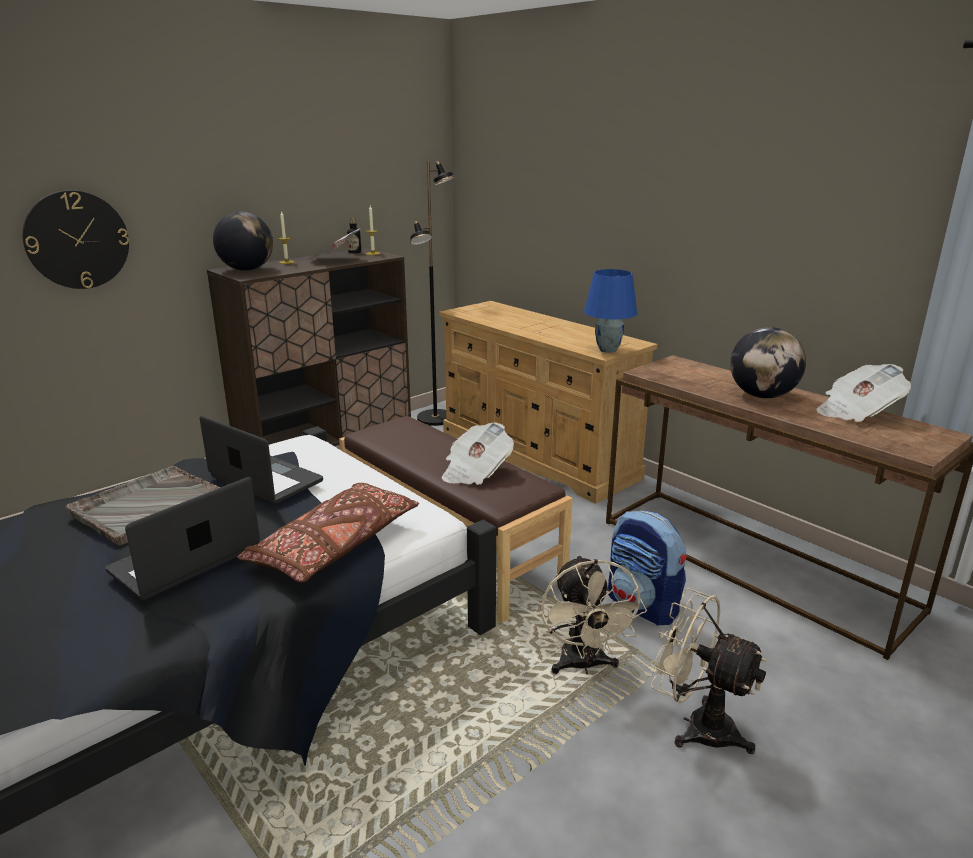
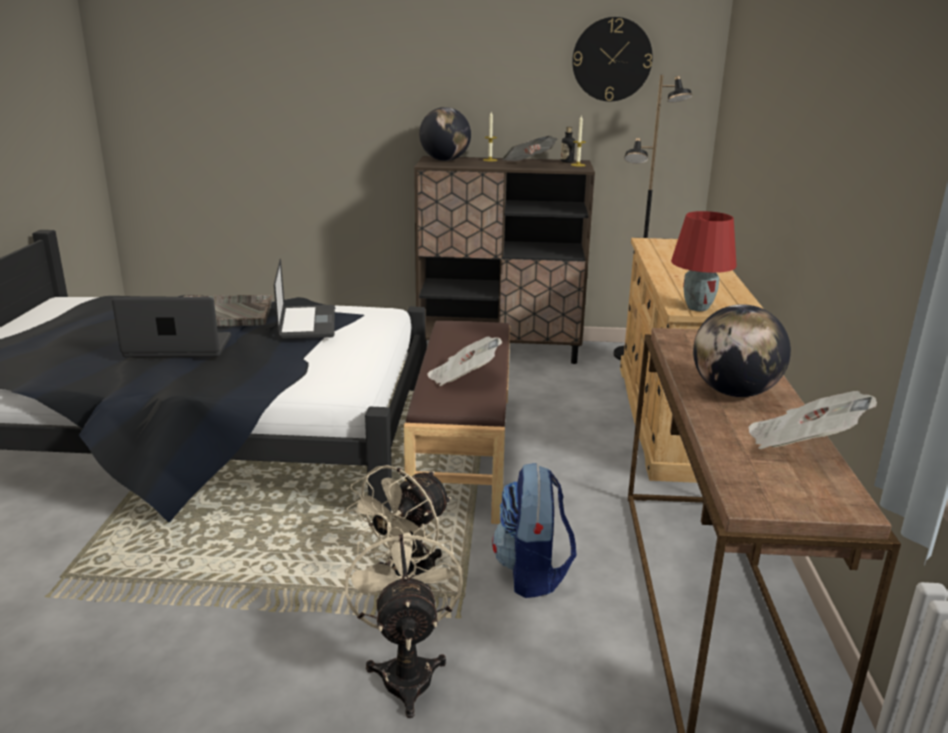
camera: 45 degrees right, 0 degrees up
(77, 240) = (324, 116): wall clock -> wall clock (612, 59)
(335, 546) = (260, 377): brown pillow -> none
(607, 350) = (697, 307): blue table lamp -> red table lamp

